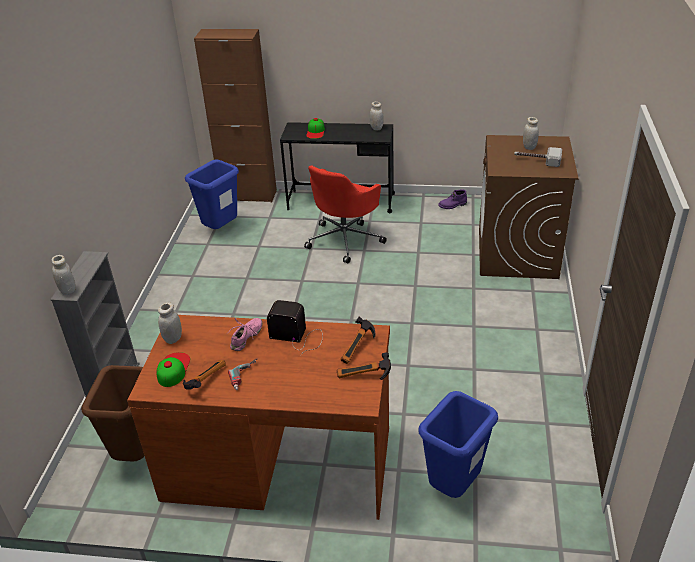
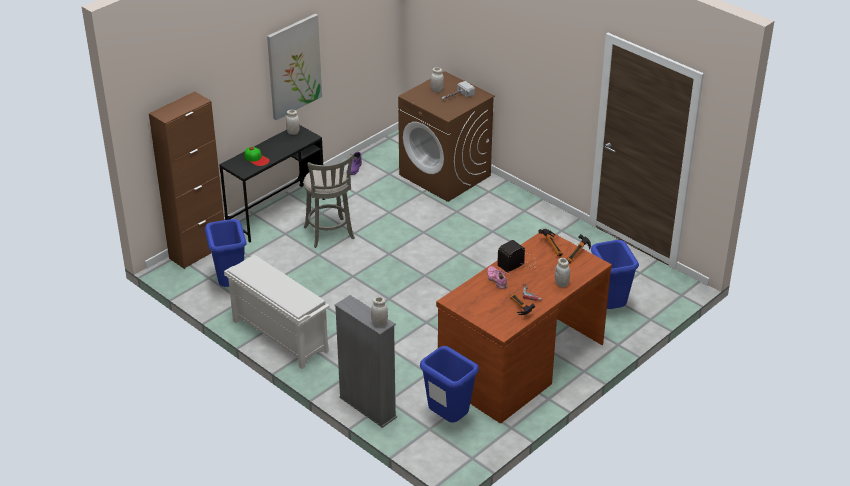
camera: 55 degrees left, 0 degrees up
(137, 454) = (448, 419): brown trash can -> blue trash can
(173, 338) = (465, 307): white jar -> white jar (561, 284)
(173, 369) = (495, 316): cap -> none
(177, 285) = (278, 336): none -> white shoe rack
(345, 239) = (329, 234): red office chair -> grey stool
(396, 57) = (294, 66): none -> picture

